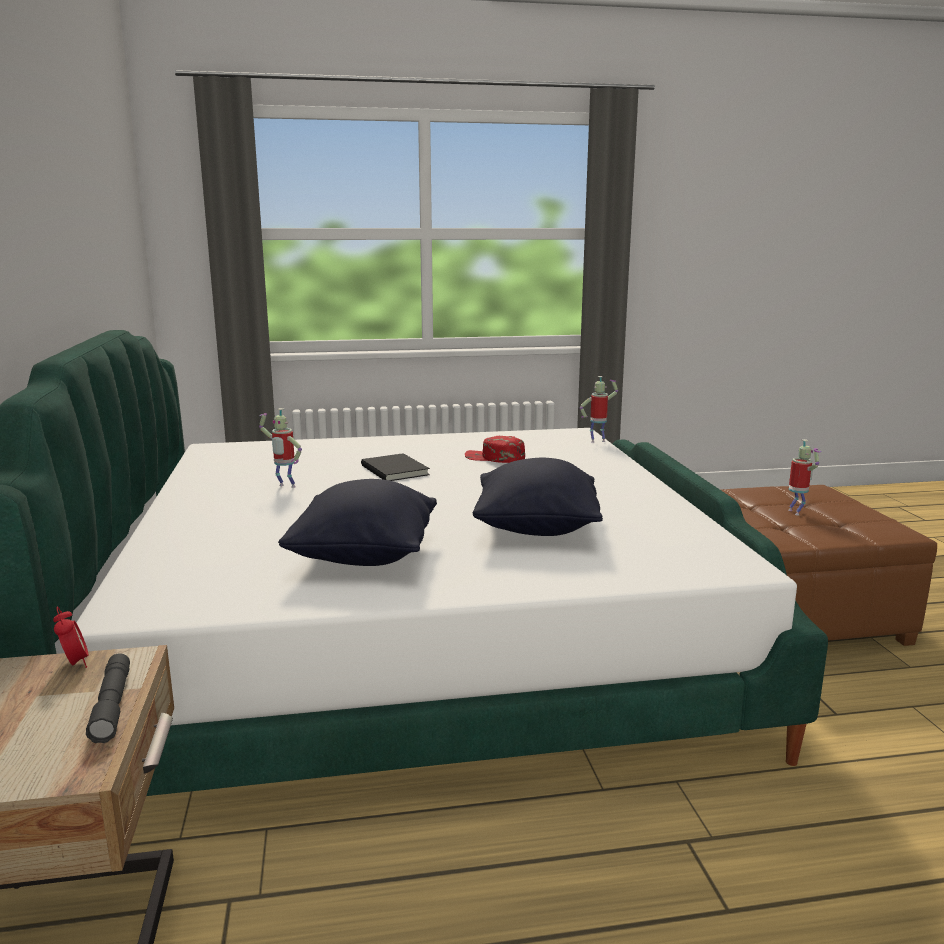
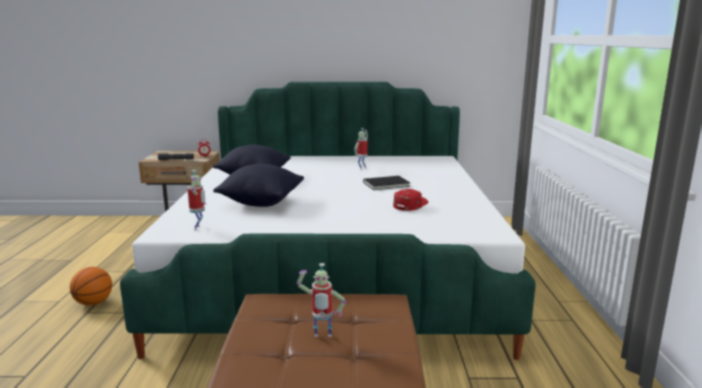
camera: 100 degrees right, 0 degrees up
(597, 441) = (462, 238): toy robot -> toy robot (199, 228)
(685, 921) = (94, 303): none -> basketball

